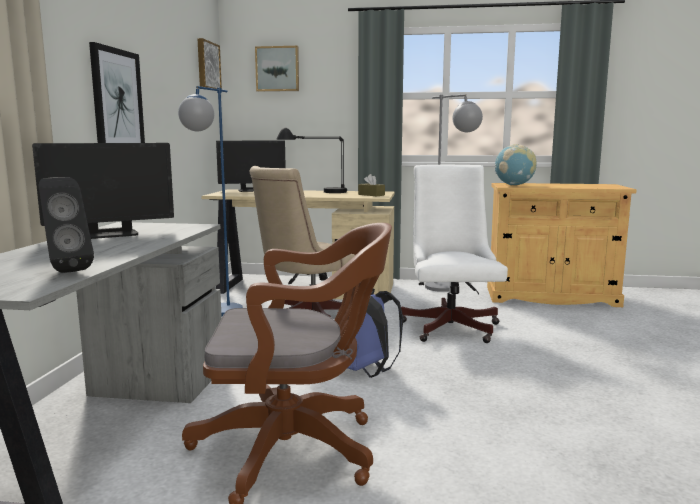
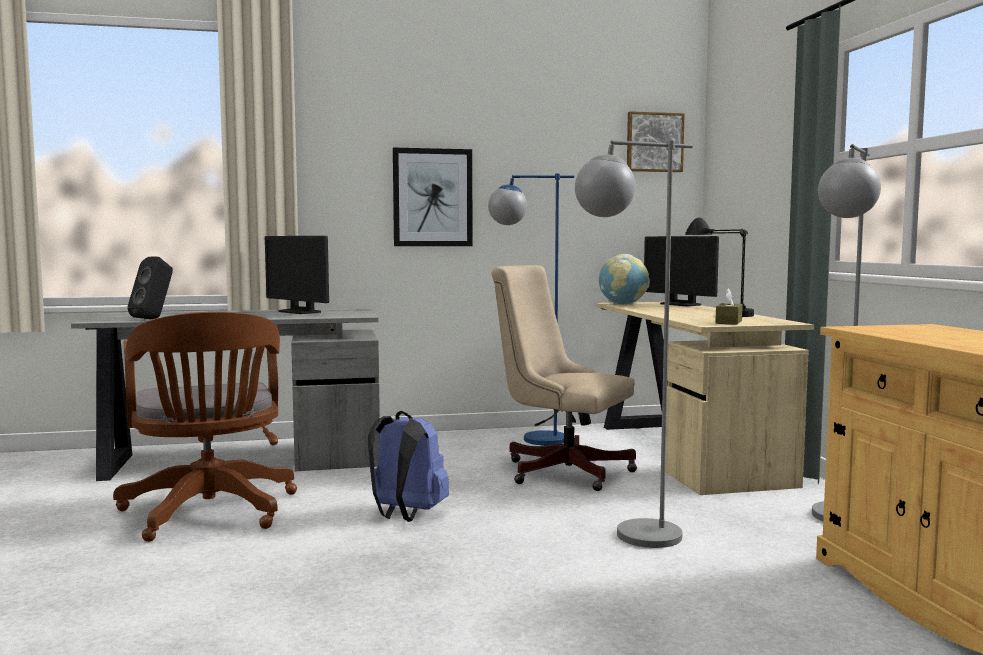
camera: 70 degrees right, 5 degrees down
(277, 69) = (742, 133): picture -> none
(450, 325) = (629, 539): white office chair -> grey floor lamp
(514, 185) = (898, 329): globe -> globe (623, 304)

